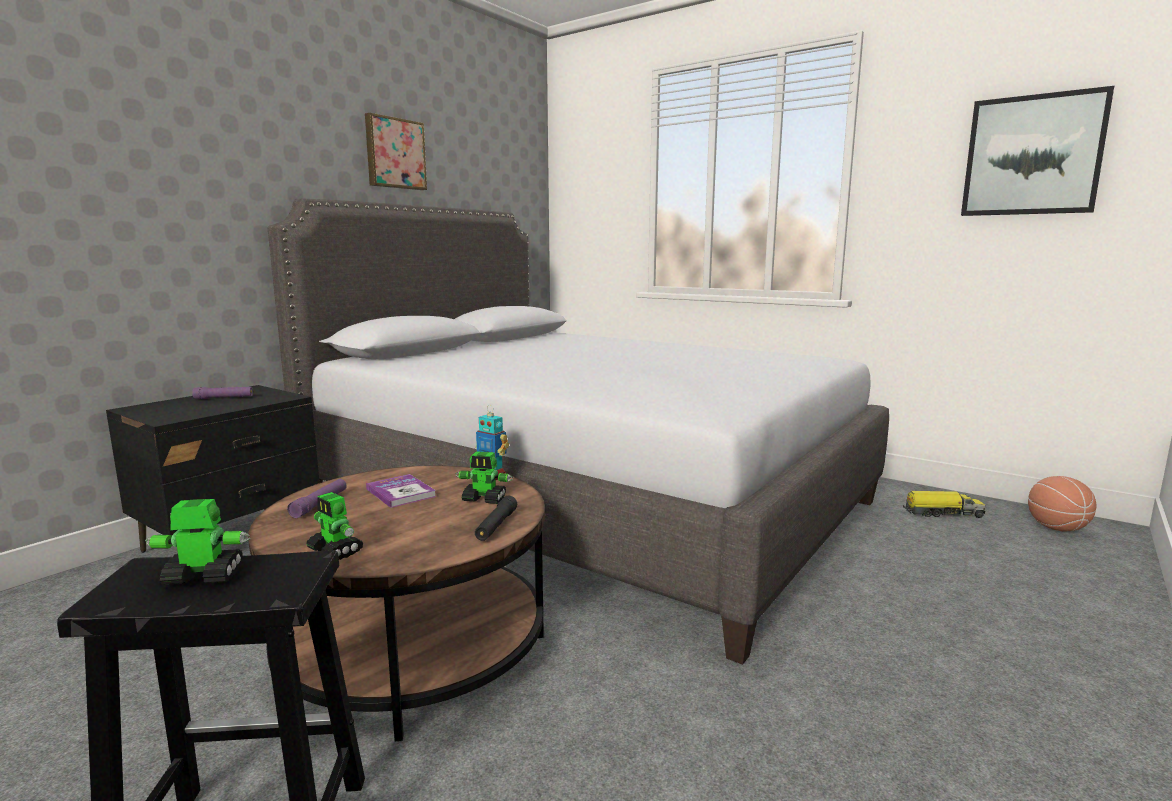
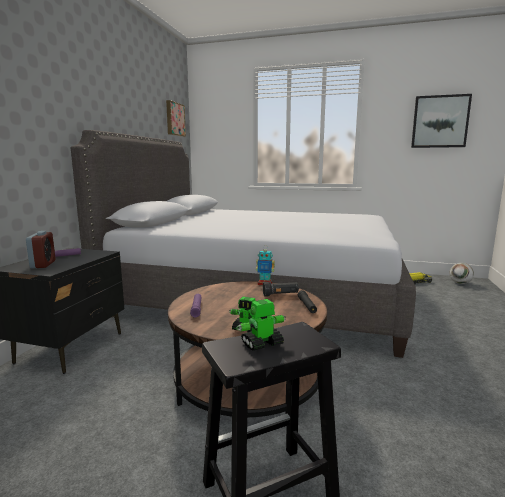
camera: 20 degrees left, 0 degrees up
(179, 408) = (43, 264): none -> alarm clock
(394, 153) = (126, 104): picture -> picture (174, 119)
(400, 493) = (231, 297): book -> none
(484, 499) = (280, 295): toy robot -> black flashlight
(1057, 528) = (460, 283): basketball -> football

